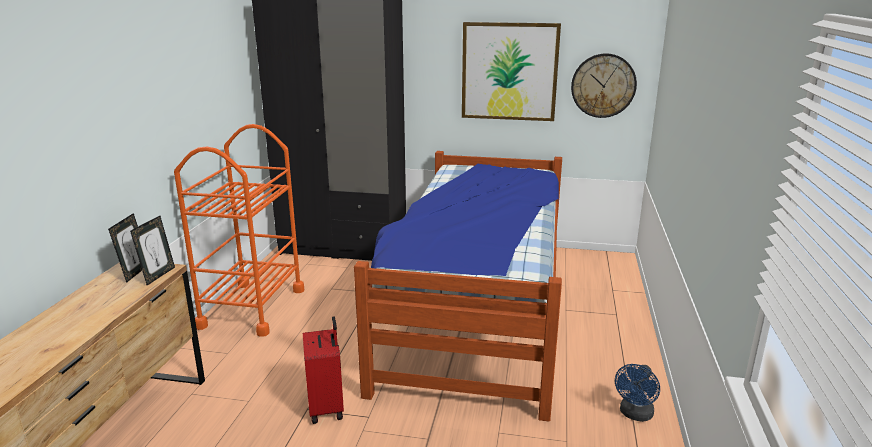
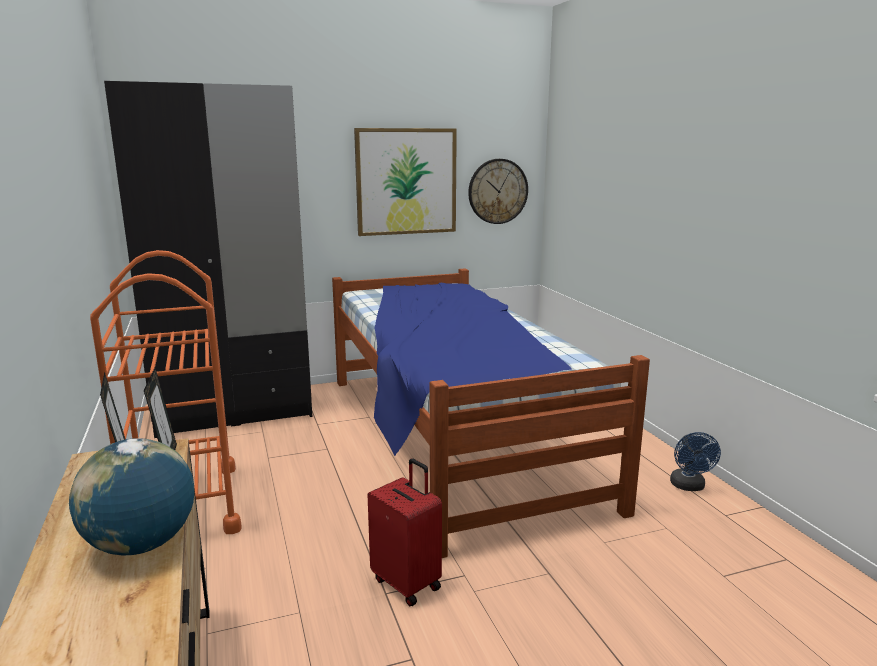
camera: 30 degrees left, 5 degrees down
(85, 323) = (141, 544): none -> globe

